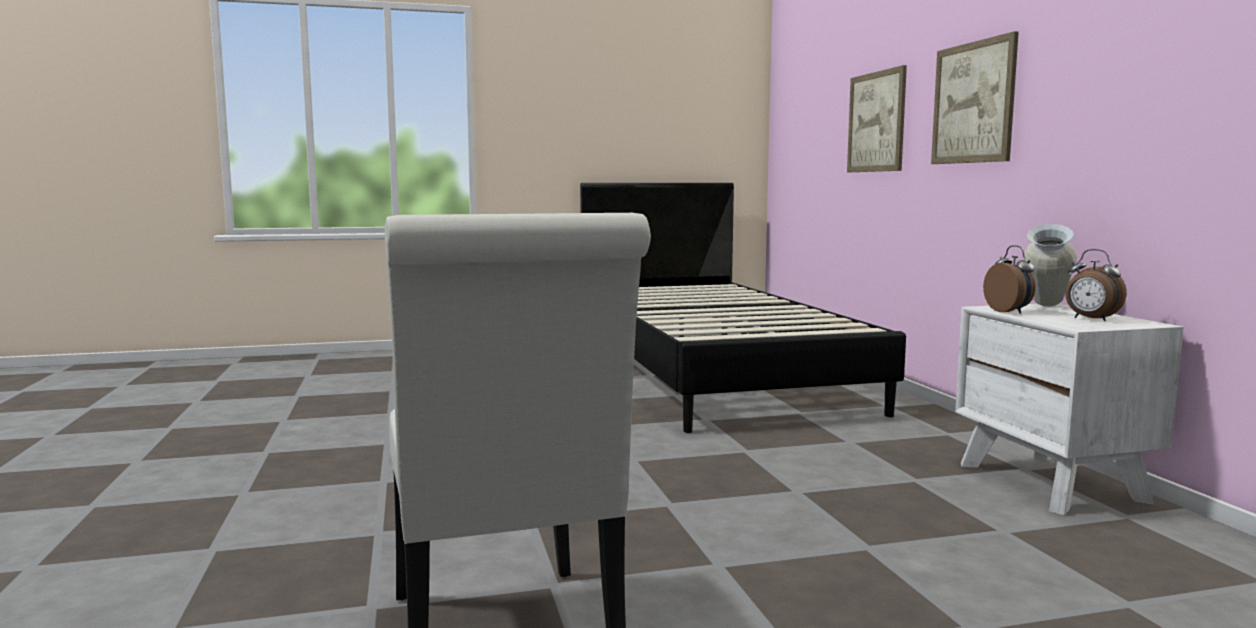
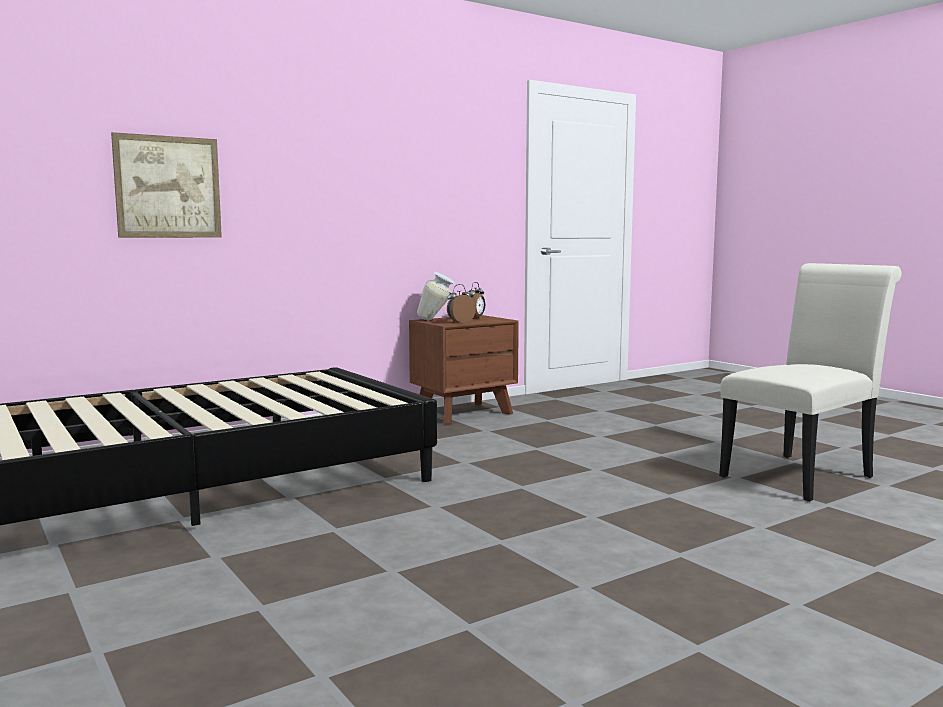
camera: 110 degrees left, 0 degrees up
(973, 103) = (311, 187): picture -> none
(1052, 482) = (464, 413): white nightstand -> brown nightstand

